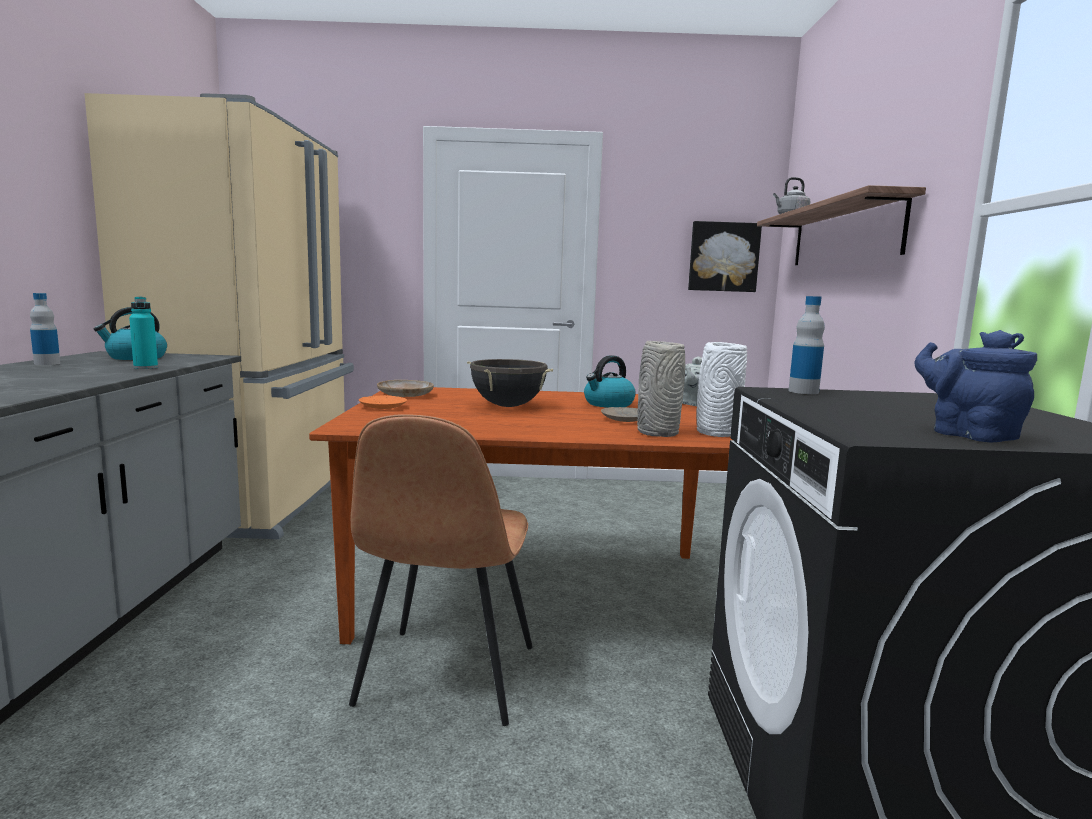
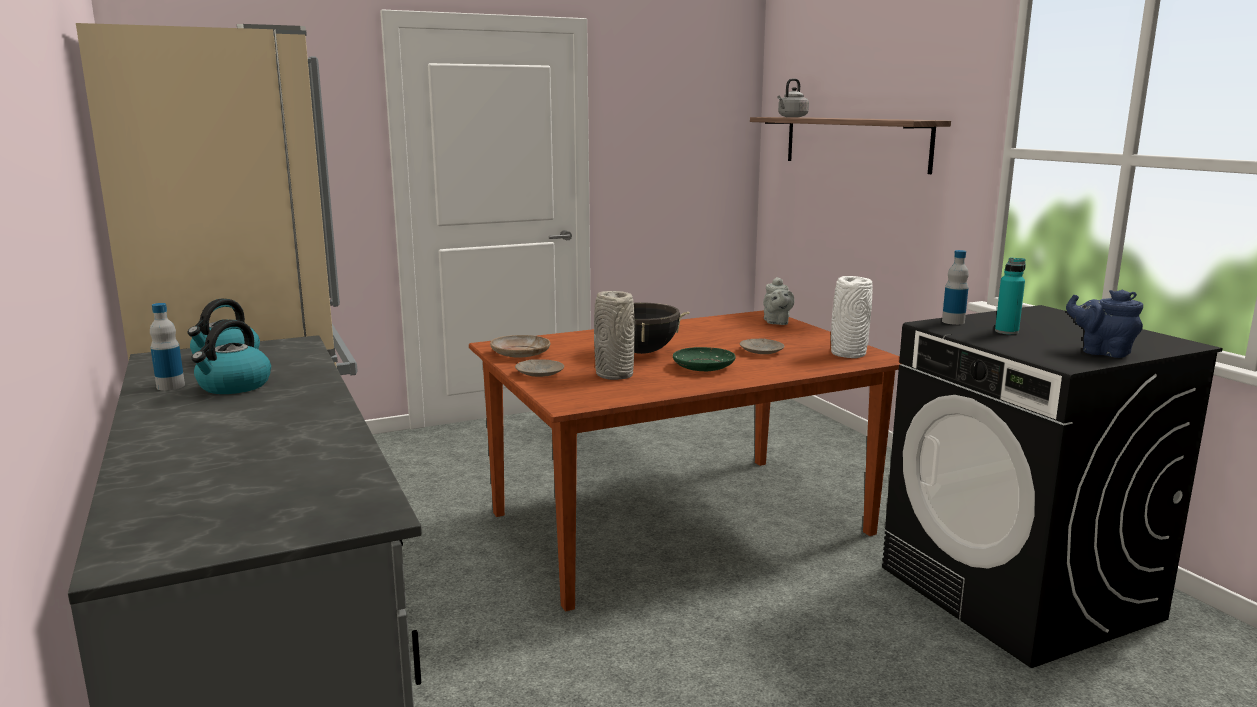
camera: 25 degrees left, 5 degrees up
(145, 367) = (301, 373): turquoise bottle -> turquoise bottle (1006, 332)
(383, 407) = (539, 373): orange plate -> beige plate
(445, 677) = (687, 610): brown chair -> none
(536, 422) = (703, 367): none -> green plate
(608, 404) = (715, 334): kettle -> kettle (234, 386)
(657, 433) = (810, 362): grey vase -> grey vase (614, 375)
(723, 257) = (710, 150): picture -> none

